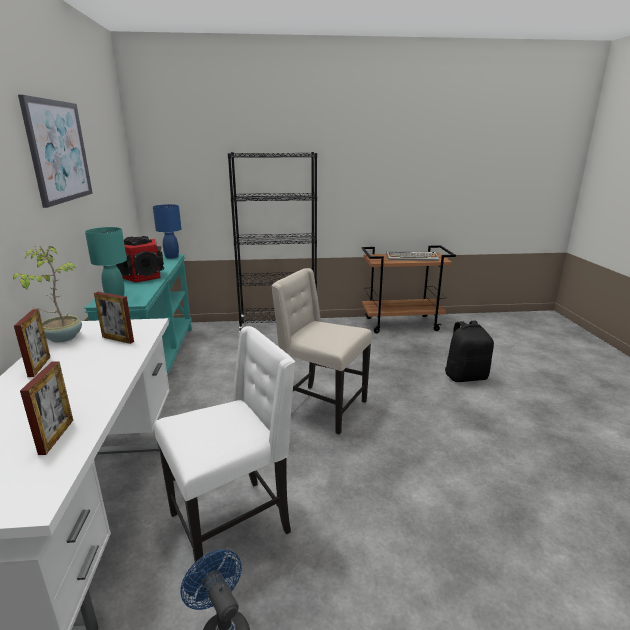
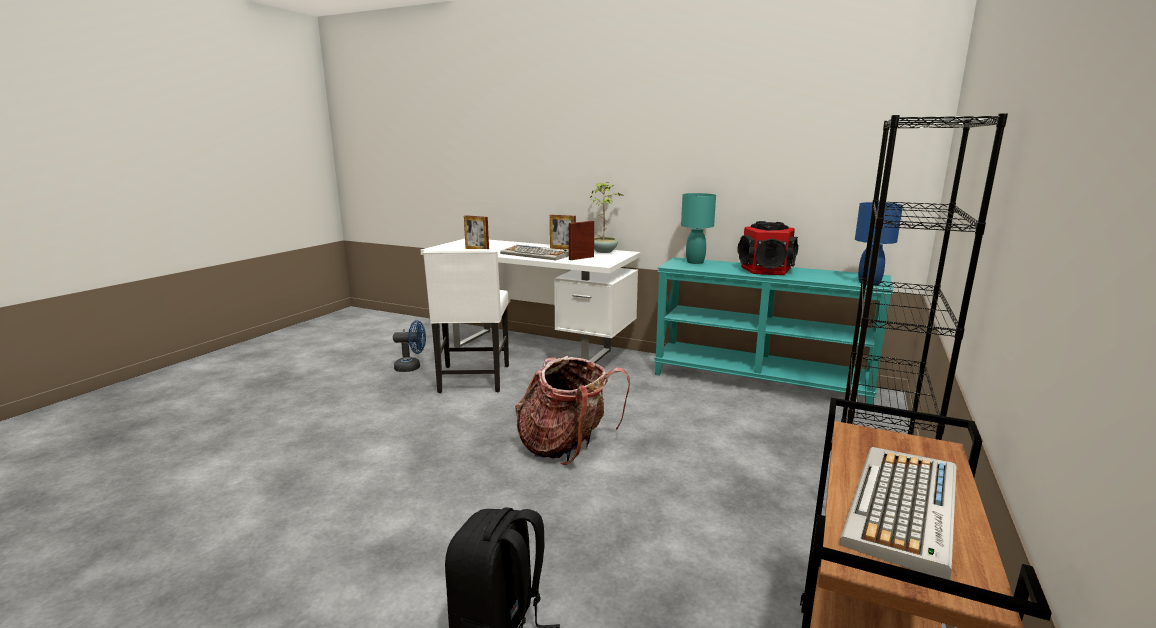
camera: 120 degrees right, 5 degrees down
(58, 151) = (707, 119): picture -> none
(96, 371) = (536, 254): none -> keyboard
(322, 407) = (567, 447): beige chair -> backpack

